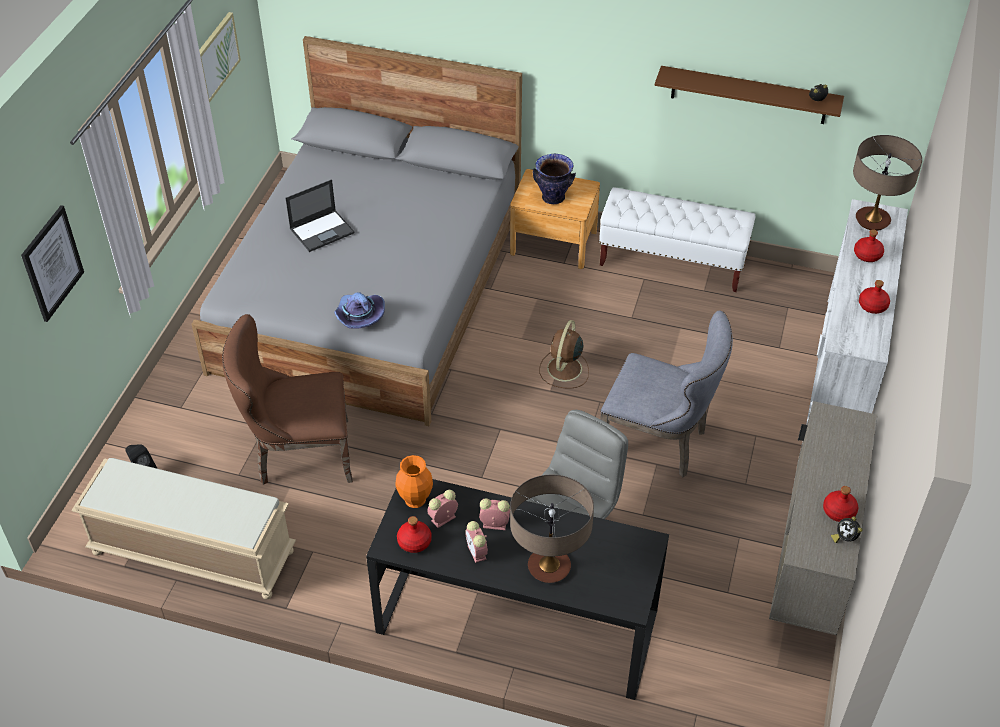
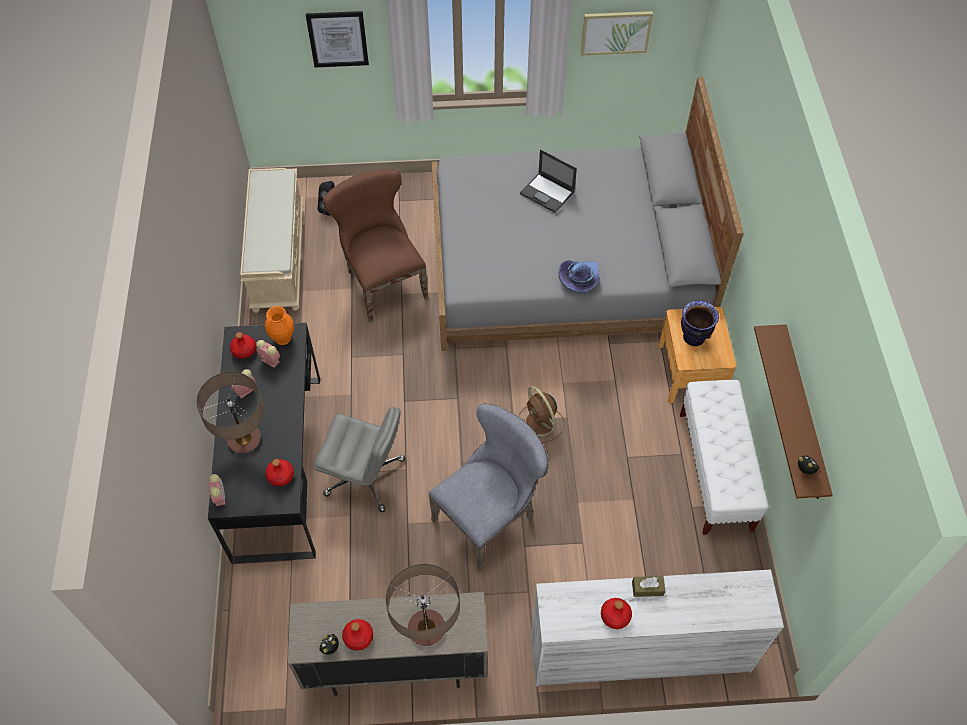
camera: 70 degrees right, 10 degrees up
(358, 316) = (466, 248): purple hat -> purple hat (579, 279)
(493, 524) = (274, 393): alarm clock -> alarm clock (219, 496)
(564, 370) = (541, 423): brown fan -> brown fan turned 120 degrees counterclockwise
(660, 442) = (489, 517): grey chair -> grey chair turned 135 degrees counterclockwise
(850, 277) = (647, 588): none -> brown tissue box
(867, 255) = (689, 598): red bottle -> red bottle (281, 475)
(872, 221) = (745, 594): table lamp -> table lamp (426, 628)

